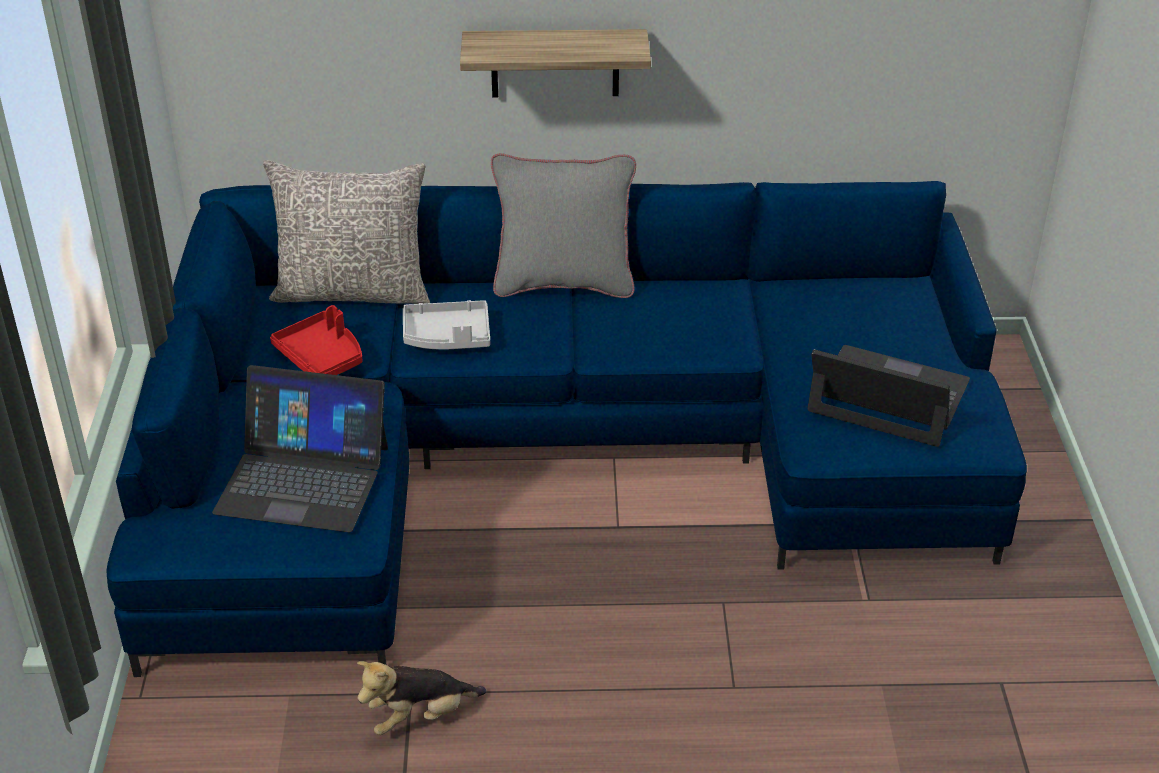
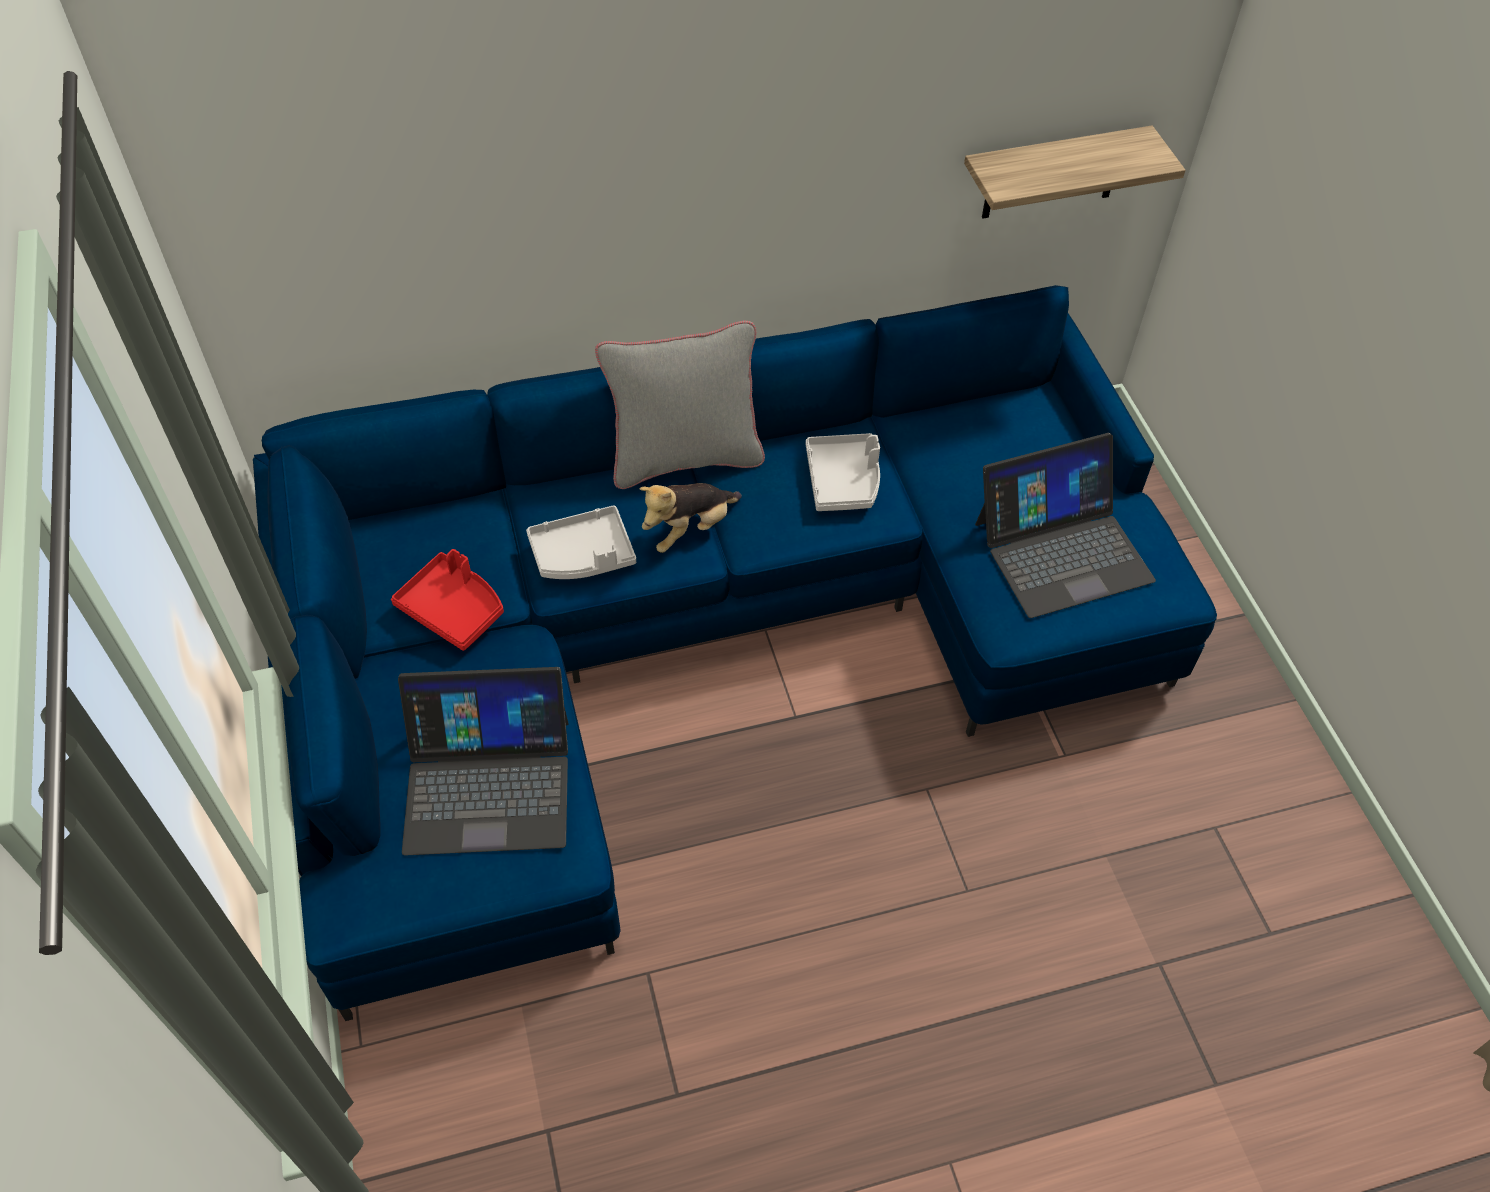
camera: 15 degrees left, 15 degrees up
(353, 291) = (458, 510): grey pillow -> none
(420, 717) = (667, 1001): plush toy -> plush toy (689, 529)
(555, 63) = (649, 227): shelf -> shelf (1052, 173)
(701, 318) = (844, 481): none -> grey tray
(888, 397) = (1062, 550): laptop -> laptop turned 150 degrees clockwise

